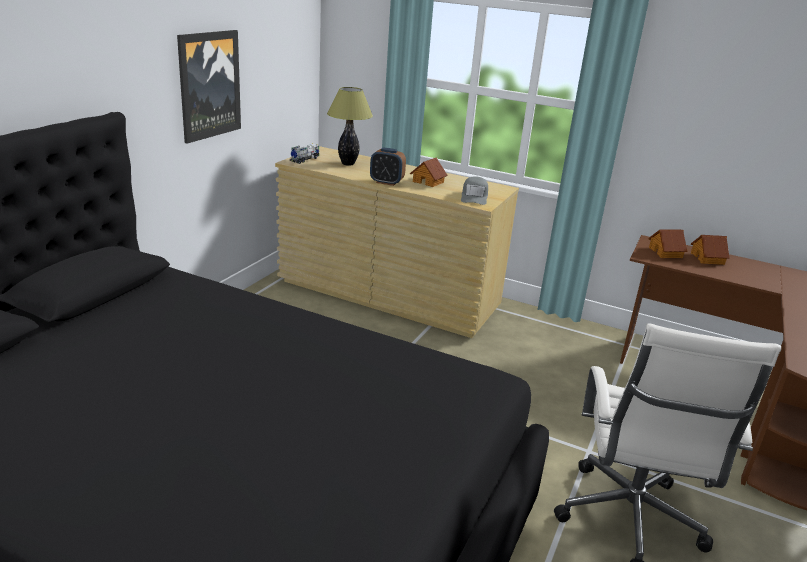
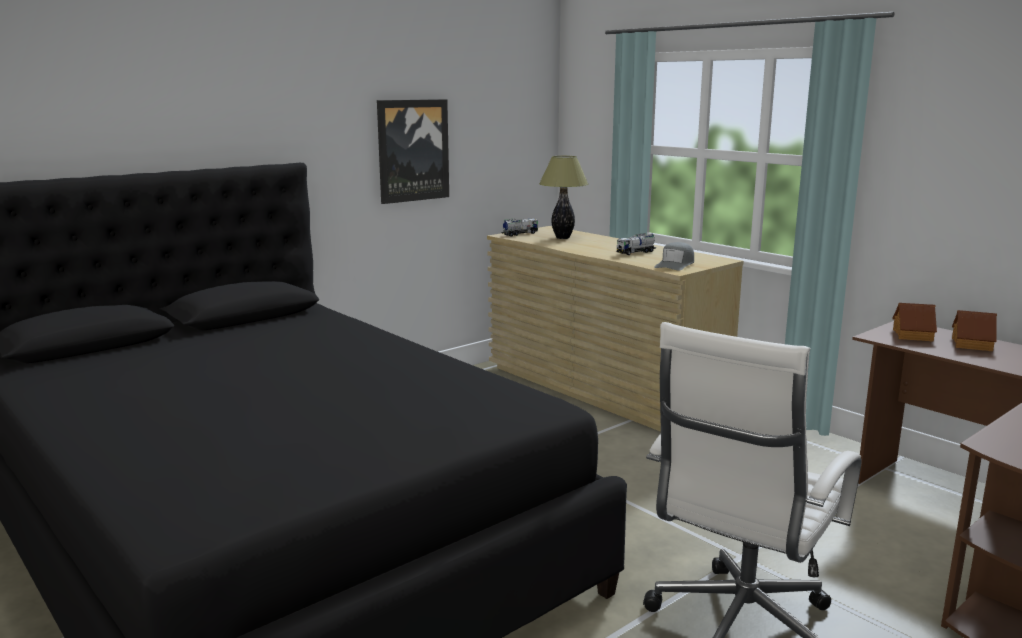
camera: 25 degrees right, 10 degrees down
(386, 182) = (587, 251): alarm clock -> none
(428, 182) = (636, 252): toy house -> toy truck

